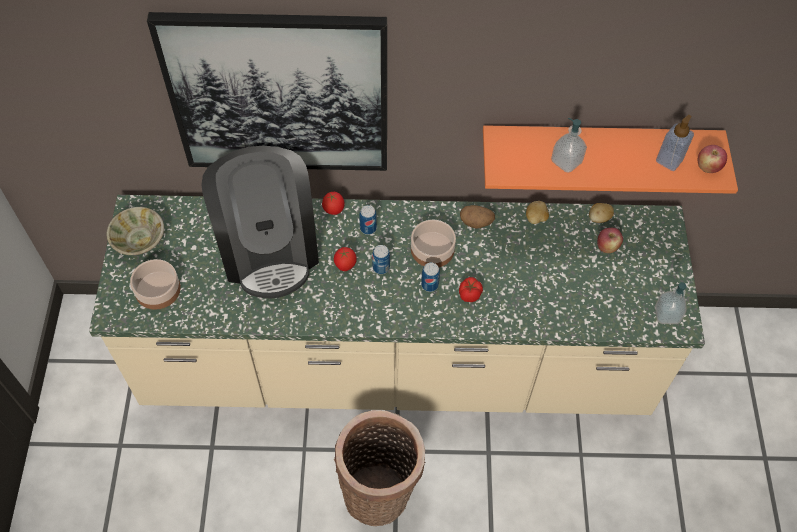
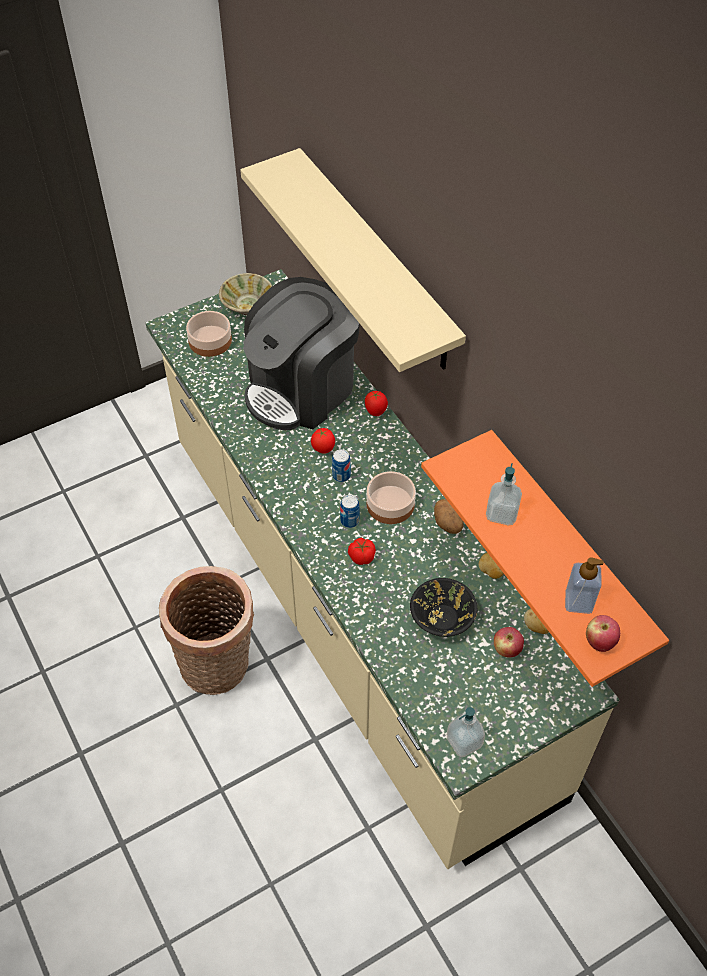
camera: 60 degrees right, 5 degrees down
(279, 94) = (376, 261): picture -> beige shelf
(368, 228) = (376, 445): can -> none
(556, 271) = (442, 617): none -> black bowl

